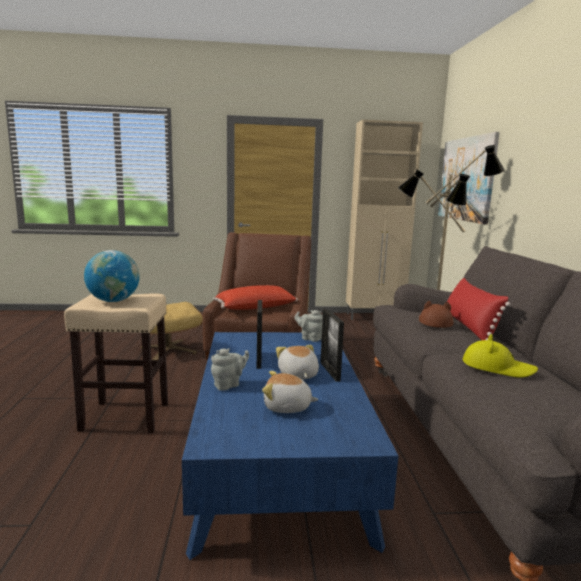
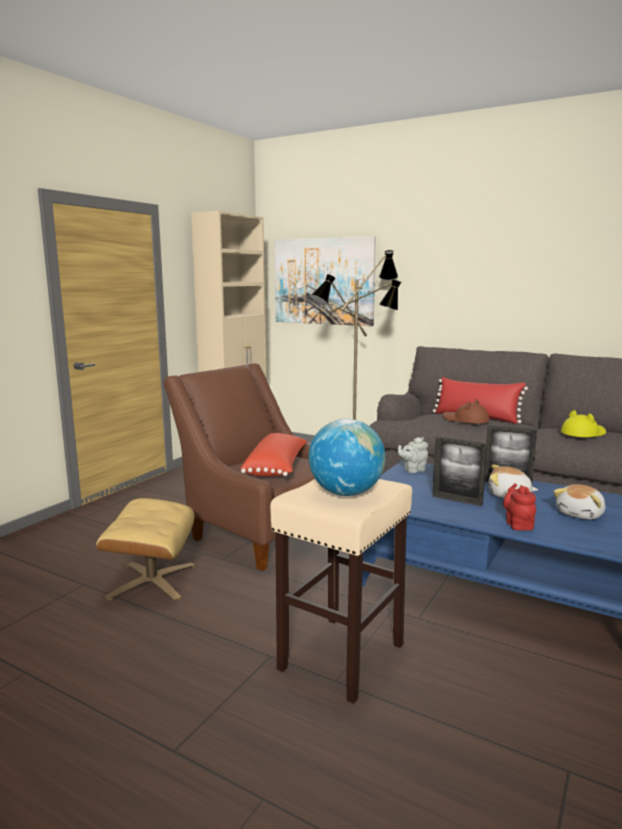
camera: 55 degrees left, 0 degrees up
(228, 385) = (518, 524): grey teapot -> red teapot

